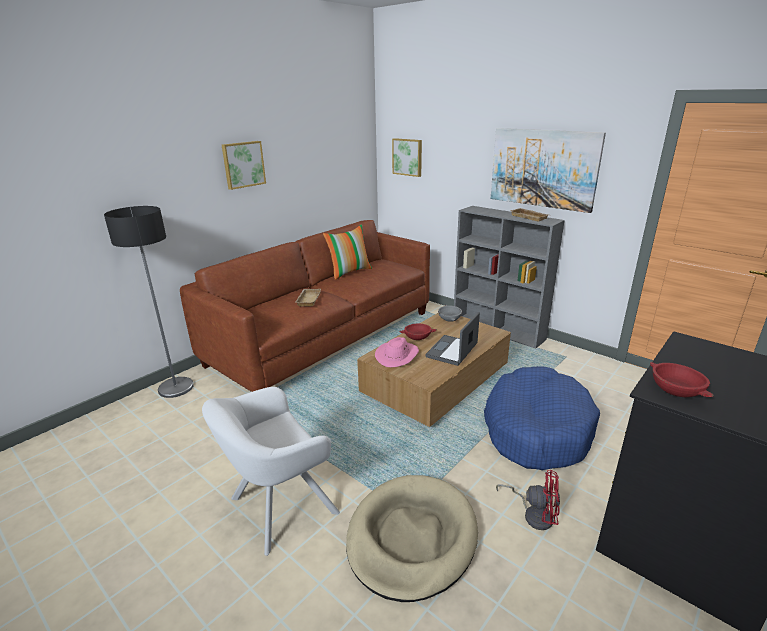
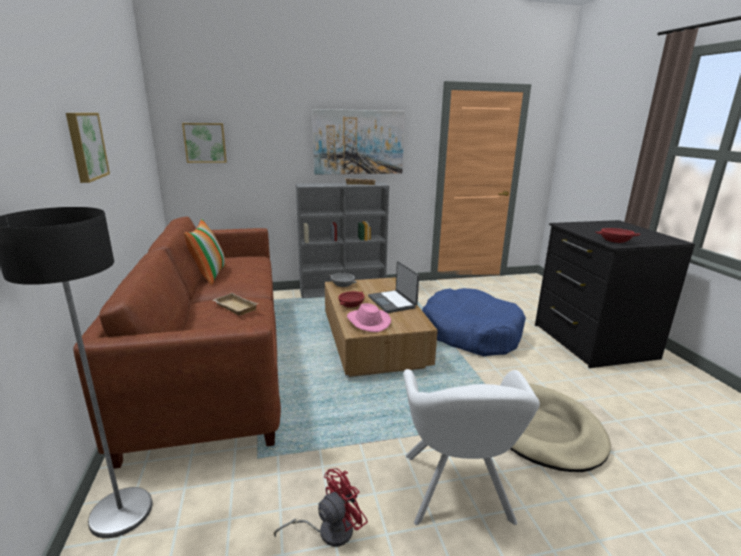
camera: 55 degrees left, 5 degrees down
(534, 514) = (549, 372): red fan -> red fan (328, 531)

